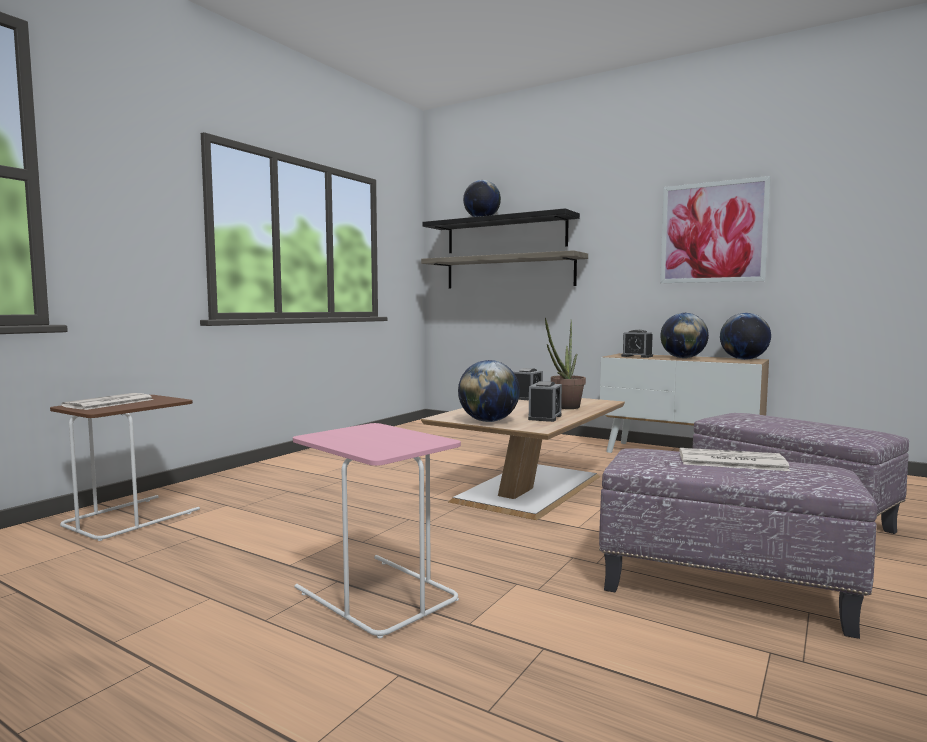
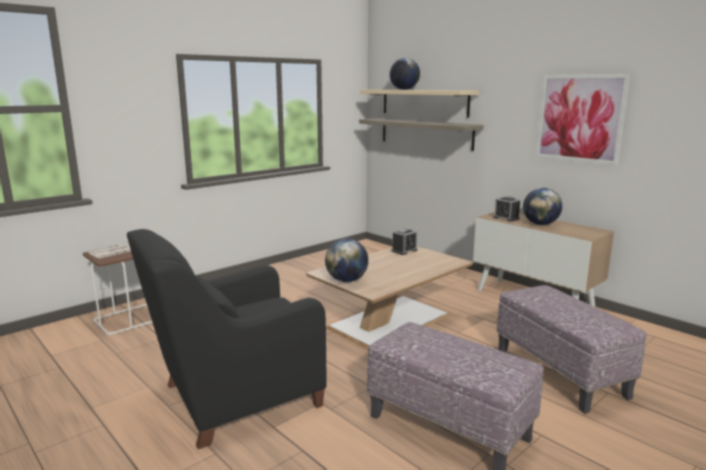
camera: 15 degrees right, 10 degrees up
(375, 594) = (235, 397): pink side table -> black armchair
(505, 235) = (424, 102): black shelf -> beige shelf
(545, 417) = (390, 279): alarm clock -> none
(564, 408) = (417, 267): potted plant -> none
(730, 461) = (455, 349): newspaper -> none
(743, 359) = (589, 231): globe -> none

